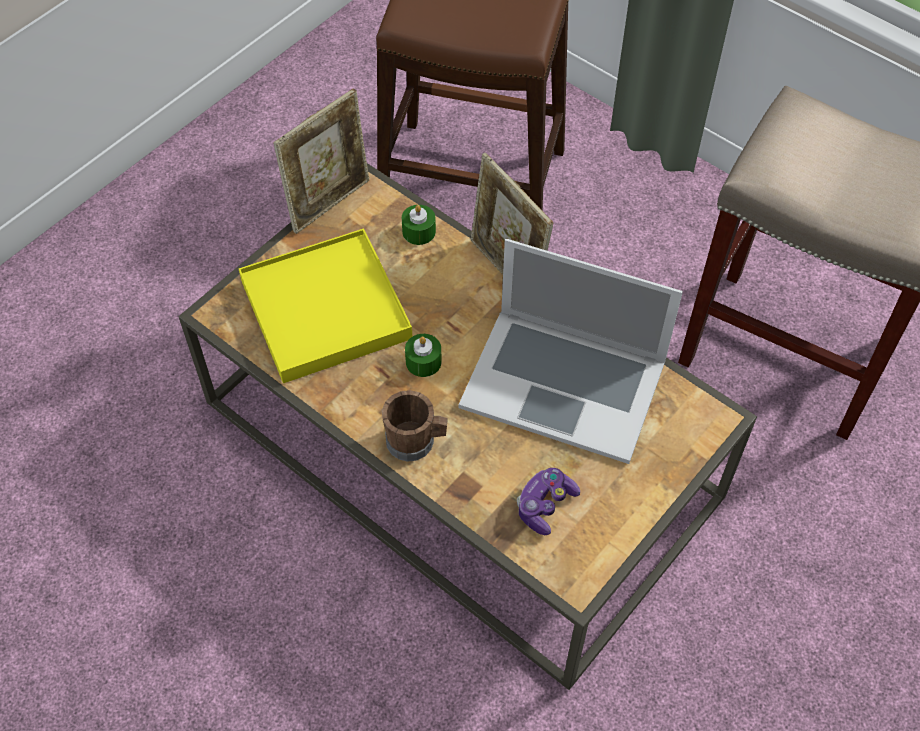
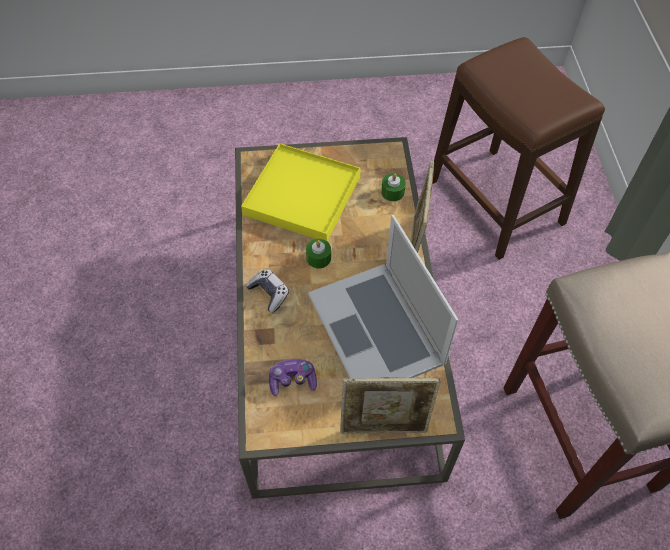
camera: 45 degrees right, 0 degrees up
(329, 203) = (364, 145): picture frame -> picture frame (384, 427)
(416, 441) = (269, 293): brown mug -> game controller

